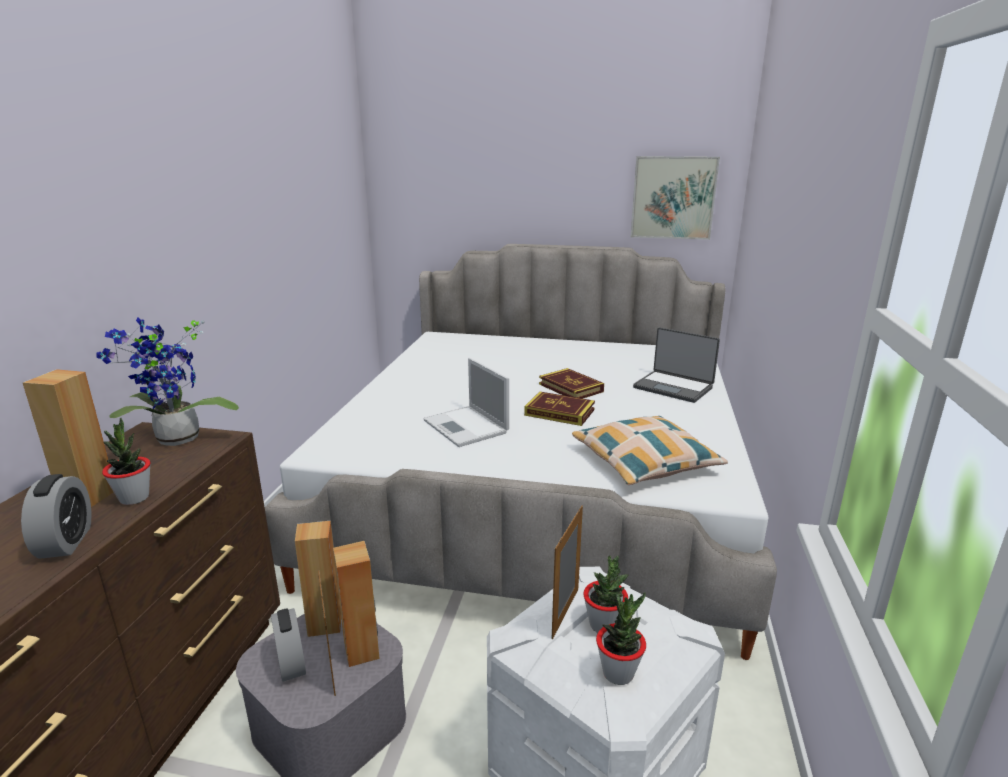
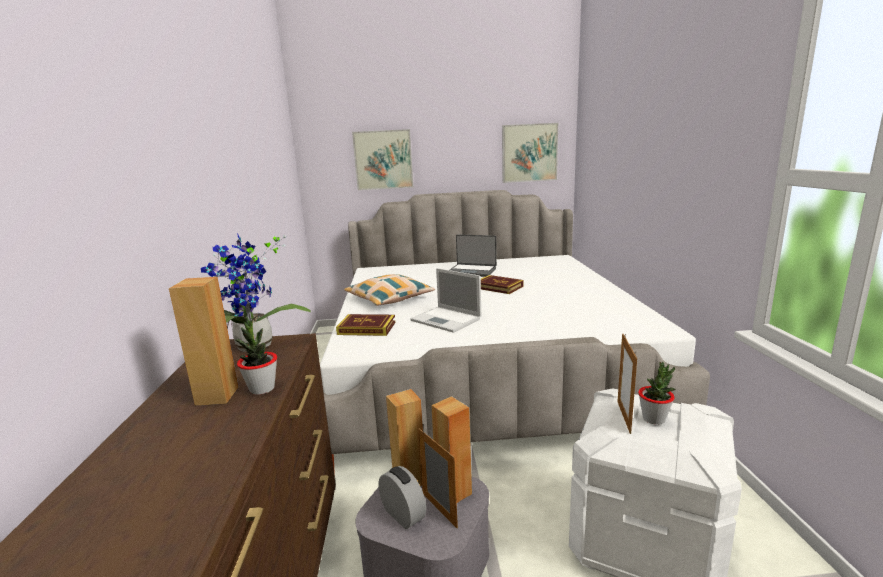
camera: 15 degrees left, 5 degrees down
(66, 542) = (233, 428): alarm clock -> none
(472, 194) = (383, 160): none -> picture
(559, 412) = (505, 302): book -> book (367, 328)
(618, 673) = (693, 443): potted plant -> none
(644, 461) = (590, 320): pillow -> pillow (389, 298)
(673, 387) = (567, 278): laptop -> laptop (472, 271)

